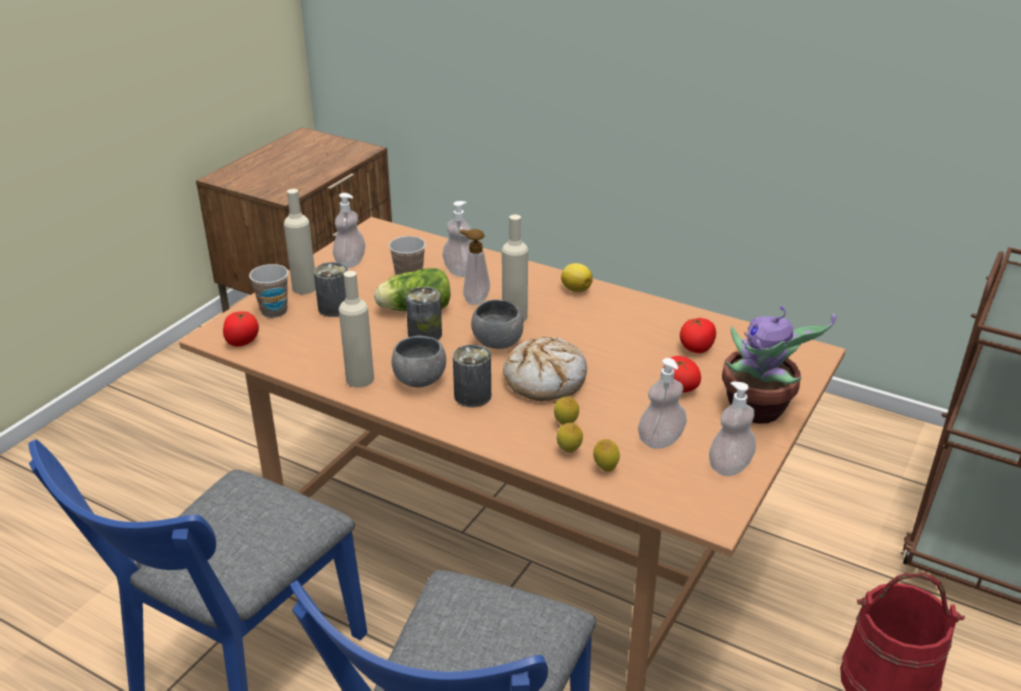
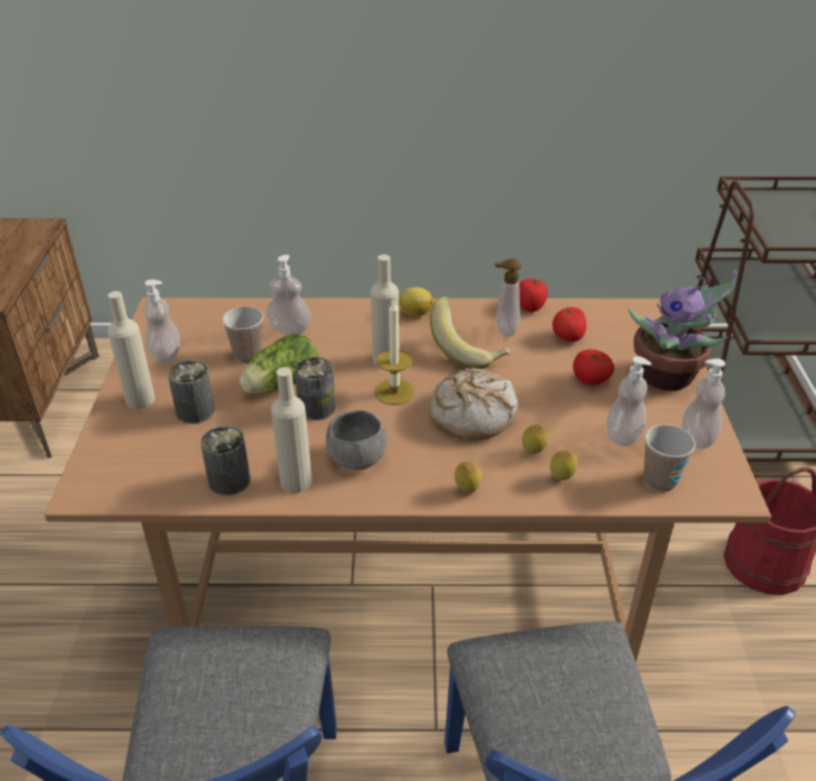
camera: 30 degrees left, 5 degrees up
(242, 341) = (124, 486): tomato -> tomato (530, 307)
(274, 311) = (129, 438): cup -> cup (659, 481)
(472, 396) = (423, 456): can -> can (229, 481)
(474, 300) = (332, 355): soap dispenser -> soap dispenser (504, 331)
(497, 342) = (394, 392): grey bowl -> candle
(592, 332) = (468, 351): none -> banana
(605, 469) = (606, 483): lemon -> lemon (467, 490)

